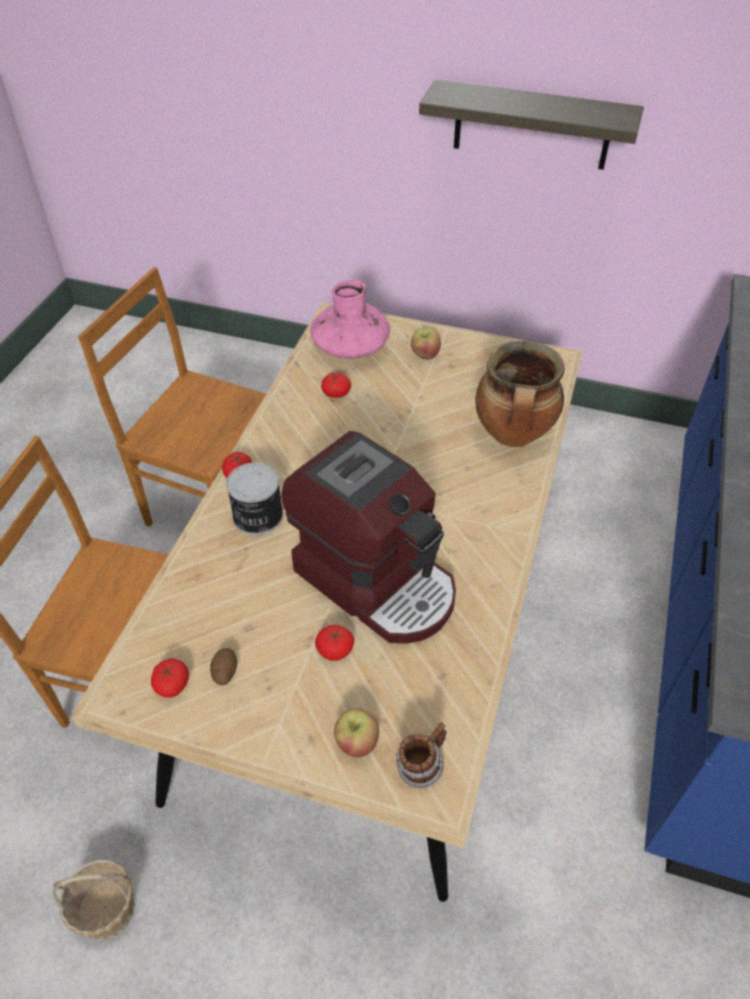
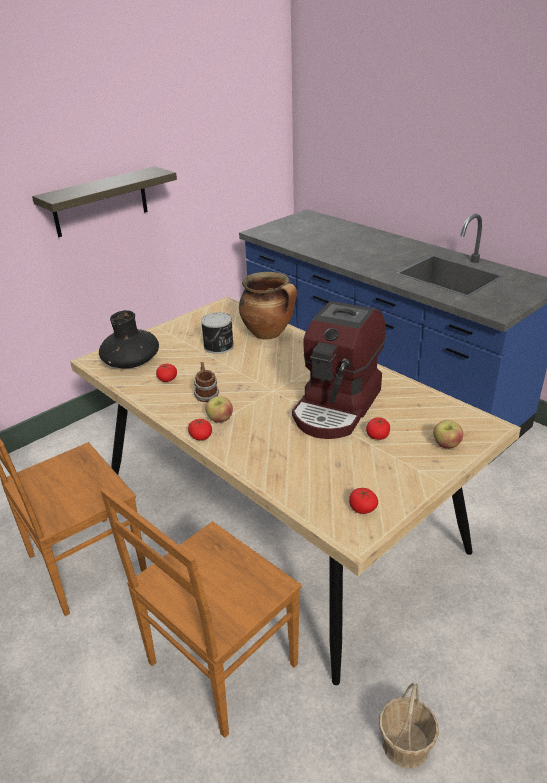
camera: 60 degrees left, 15 degrees down
(224, 671) = (366, 482): potato -> none
(257, 516) = (247, 438): can -> can (219, 346)
(350, 348) = (131, 363): pink vase -> black vase
(377, 580) = (337, 407): coffee machine -> coffee machine turned 135 degrees clockwise
(421, 766) = (472, 428): mug -> mug (206, 395)
(425, 355) = (171, 340): apple -> apple (220, 419)

